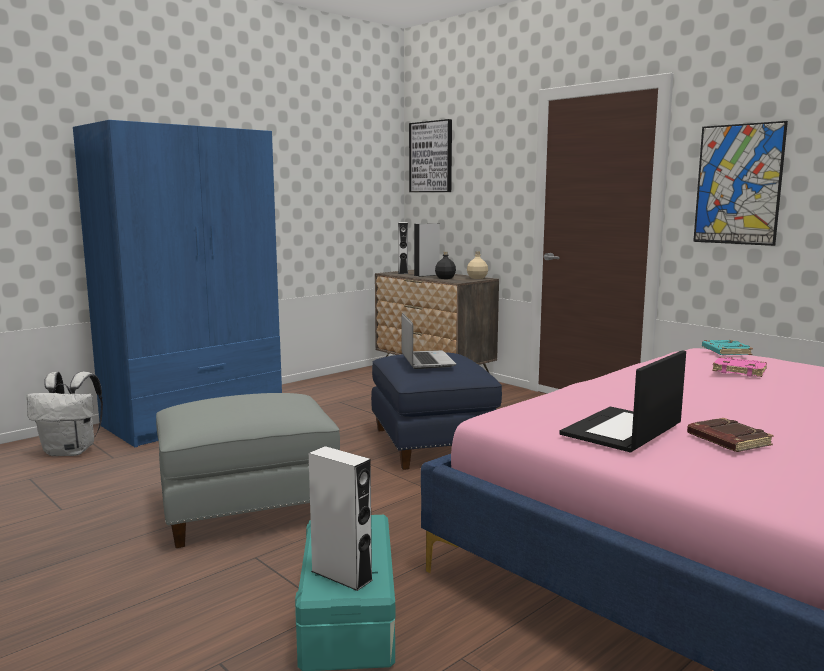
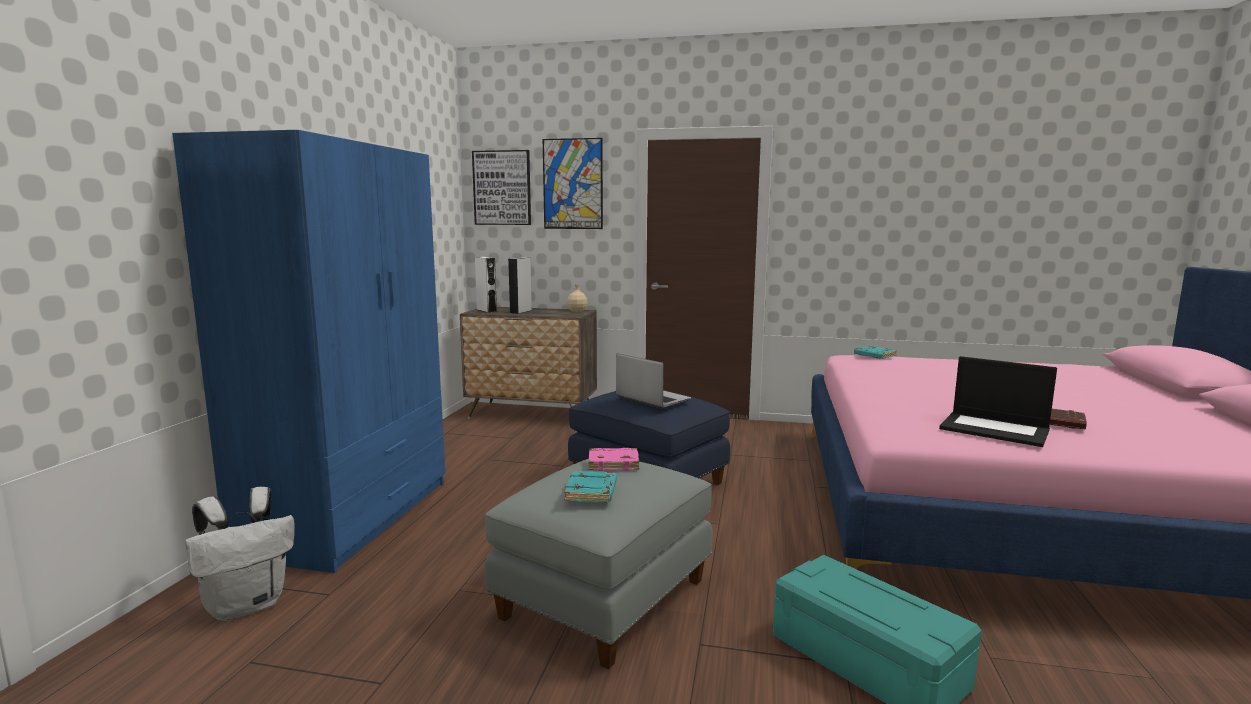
camera: 35 degrees left, 0 degrees up
(212, 408) = (592, 492): none -> turquoise book
(341, 575) = (916, 621): white speaker -> none
(445, 278) = (550, 313): black bottle -> none
(622, 430) = (995, 429): laptop -> laptop turned 60 degrees counterclockwise
(738, 184) = (833, 221): picture -> picture (573, 184)
(740, 371) = (926, 369): pink book -> pink book (614, 463)

